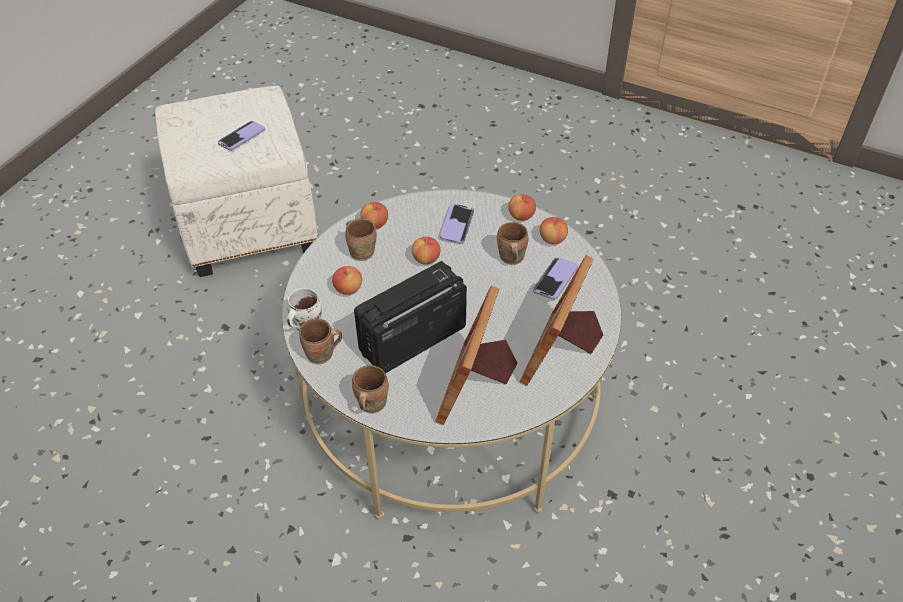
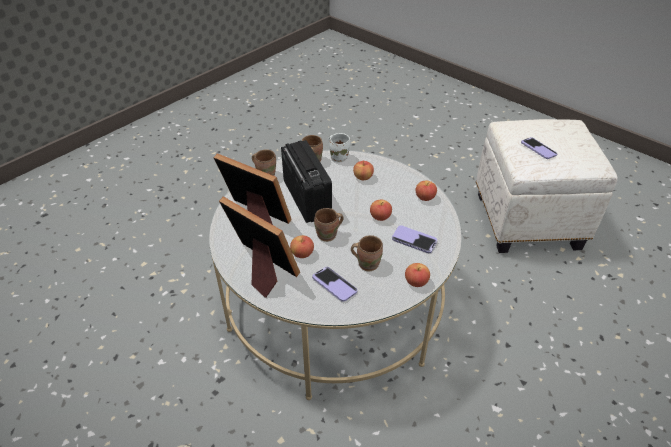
camera: 105 degrees right, 5 degrees down
(362, 251) = (398, 188): brown mug -> brown mug (328, 235)
(552, 239) = (381, 295): apple -> apple (302, 254)

